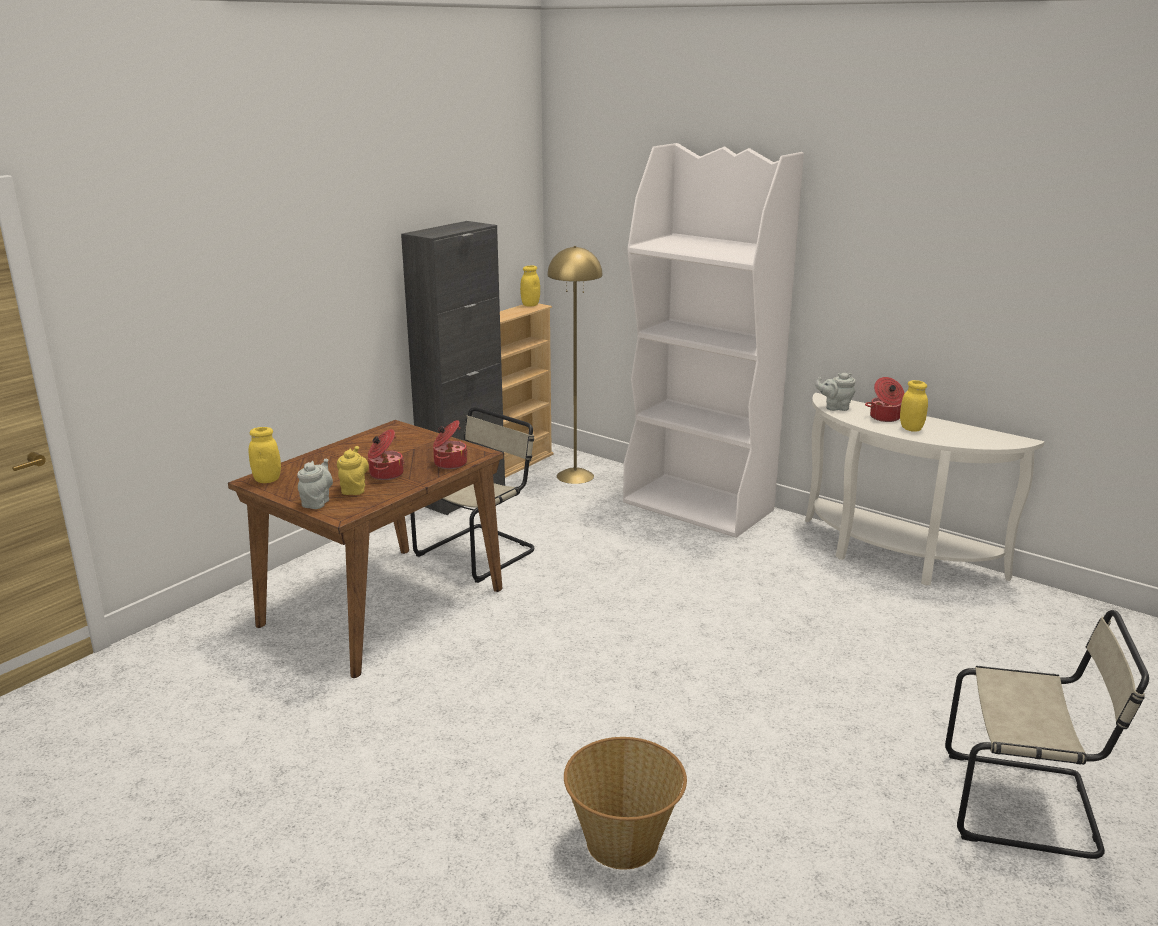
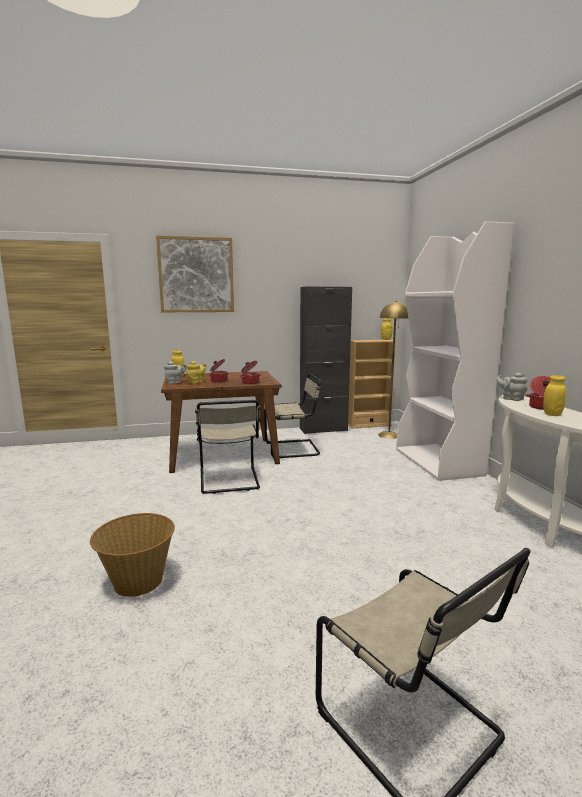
camera: 40 degrees right, 10 degrees down
(214, 242) = (196, 275): none -> picture
(480, 651) = (229, 481): none -> beige chair

